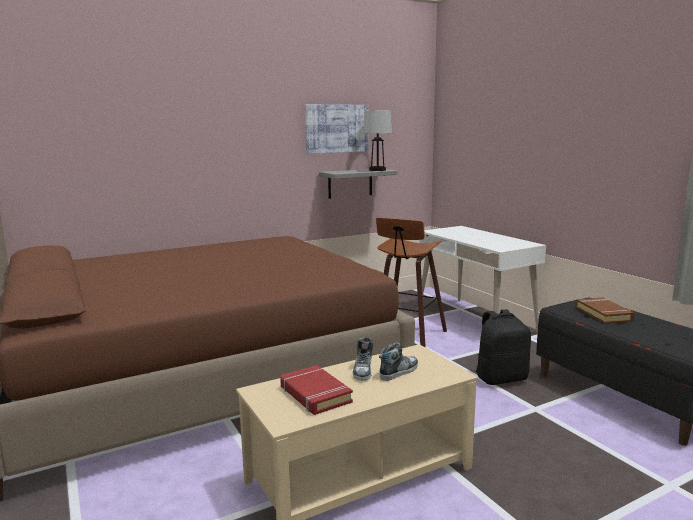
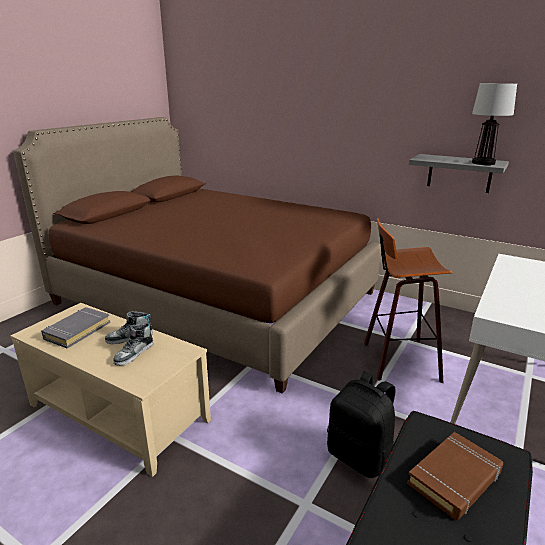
camera: 60 degrees right, 10 degrees up
(315, 395) = (77, 331): red book -> grey book
(337, 128) = (452, 104): picture -> none
(398, 371) = (134, 354): shoe -> shoe turned 105 degrees clockwise

